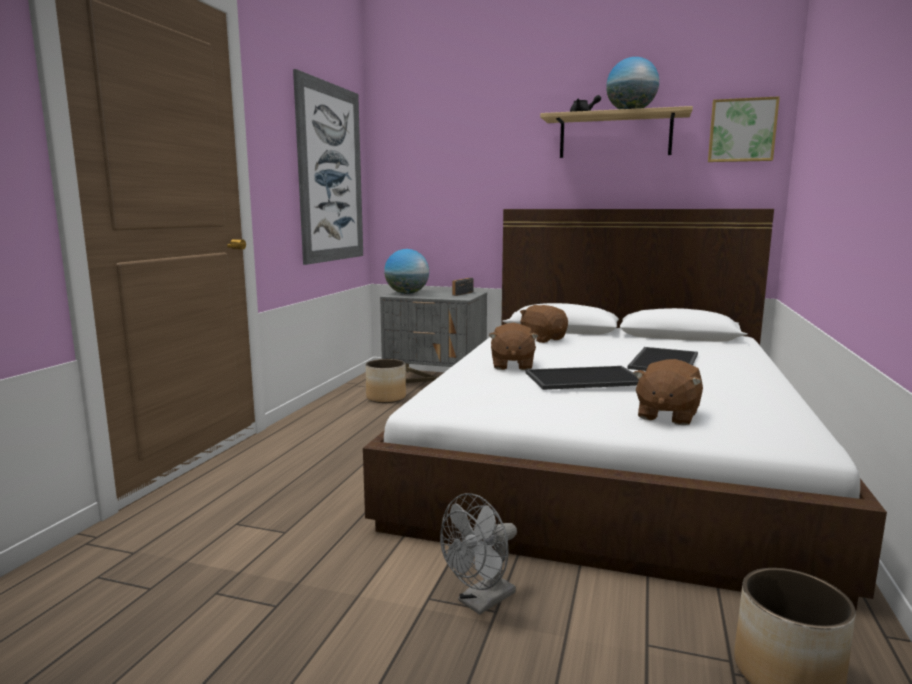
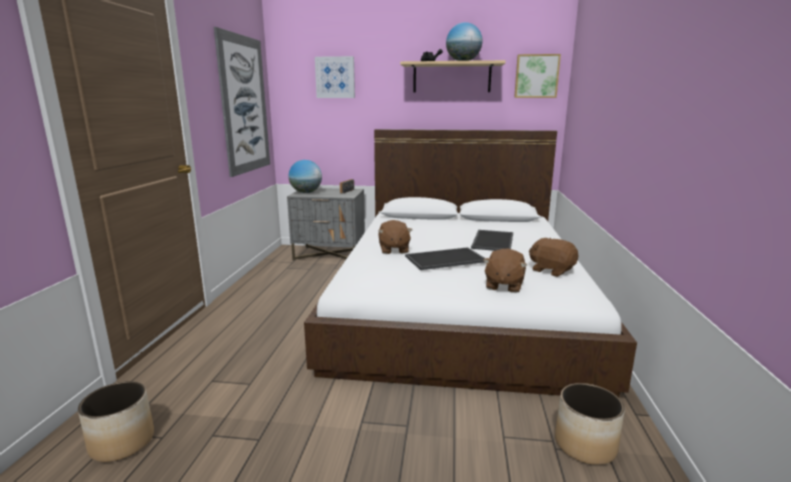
camera: 10 degrees left, 5 degrees up
(385, 398) = (296, 270): planter -> planter (121, 443)
(454, 140) = (335, 77): none -> picture
(481, 602) = (396, 420): grey fan -> none
(543, 339) = (408, 225): brown plush toy -> brown plush toy (551, 270)

